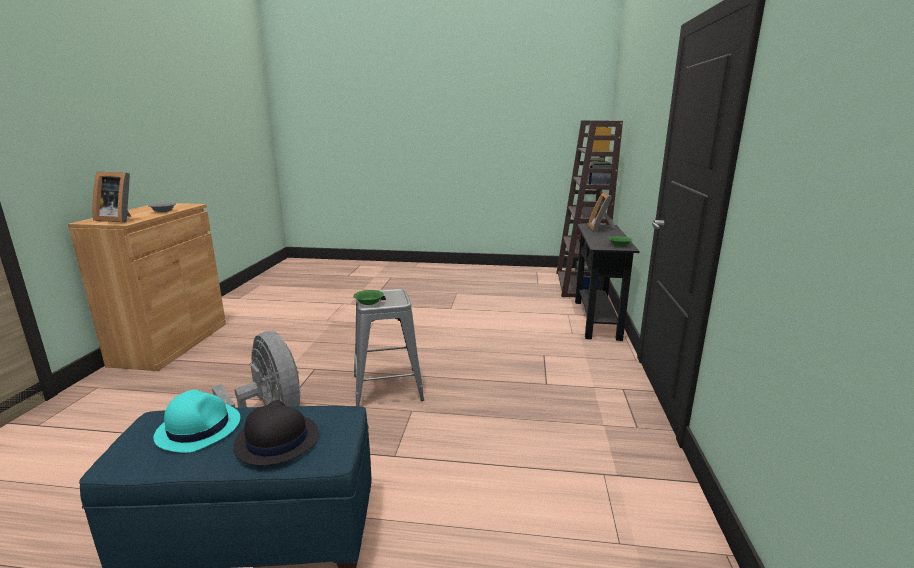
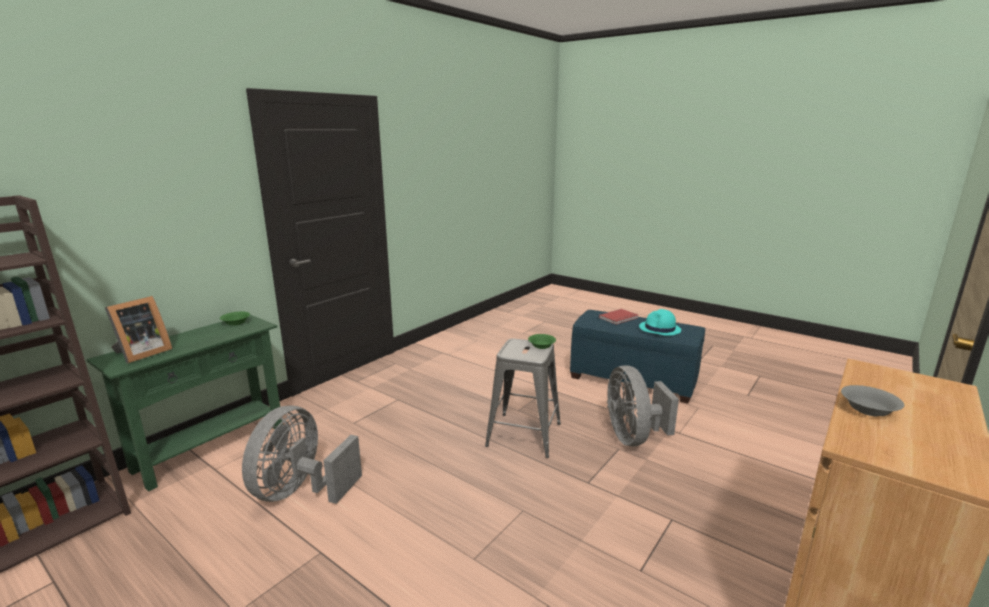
camera: 150 degrees left, 0 degrees up
(119, 219) = (898, 382): picture frame -> none
(276, 440) = (619, 318): black hat -> red book
(500, 319) = (301, 491): none -> grey fan
(596, 319) = (211, 448): black console table -> green console table

